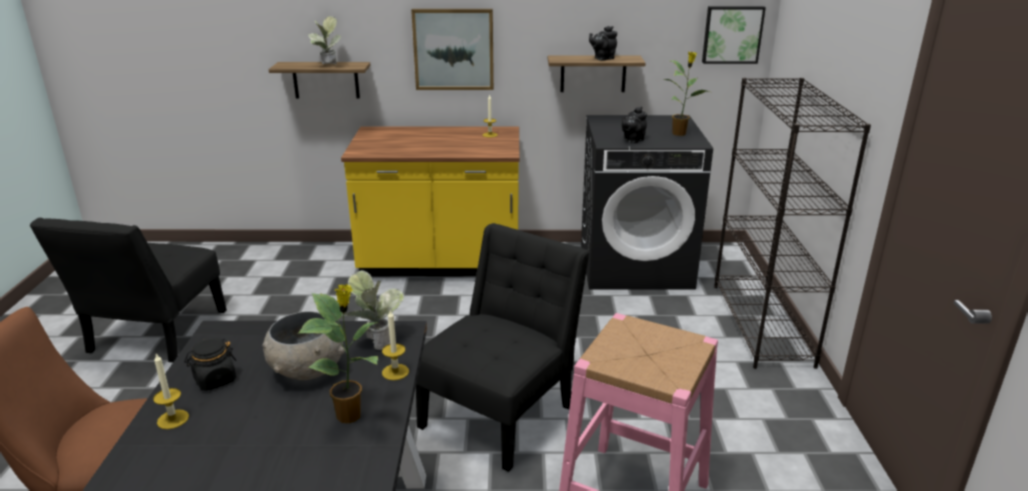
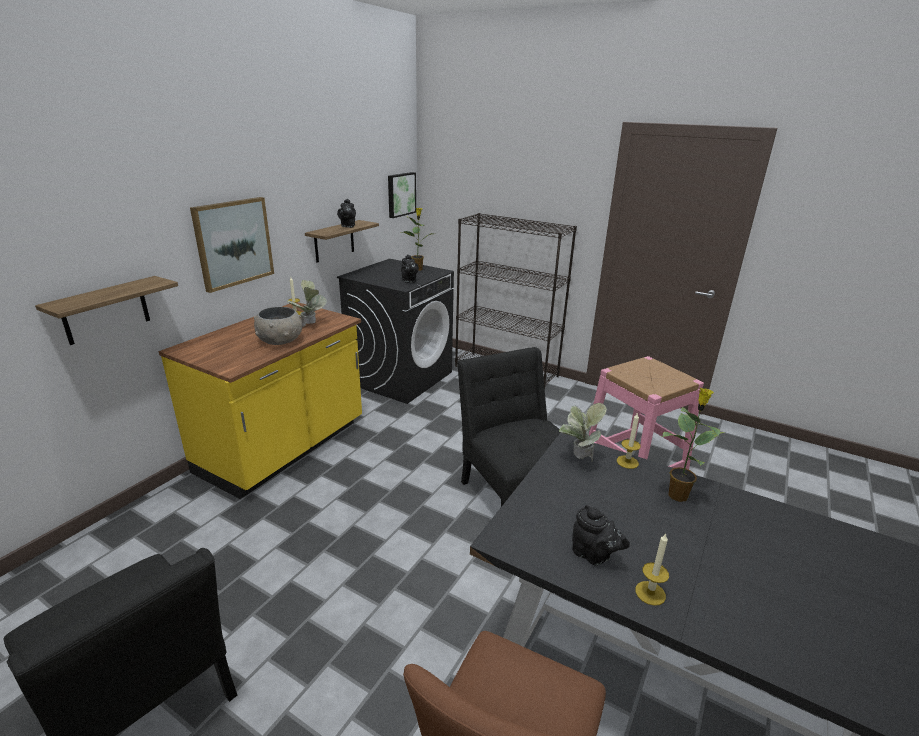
camera: 60 degrees left, 0 degrees up
(215, 380) = (594, 555): black jar -> black teapot
(307, 370) = (604, 501): grey bowl -> grey bowl (280, 341)
(327, 66) = (124, 290): potted plant -> potted plant (310, 326)

